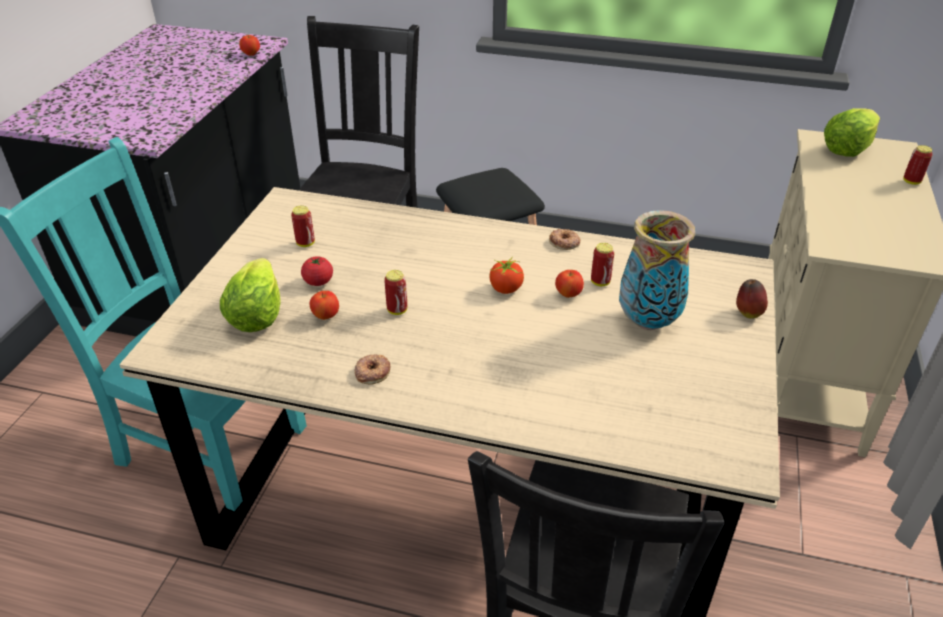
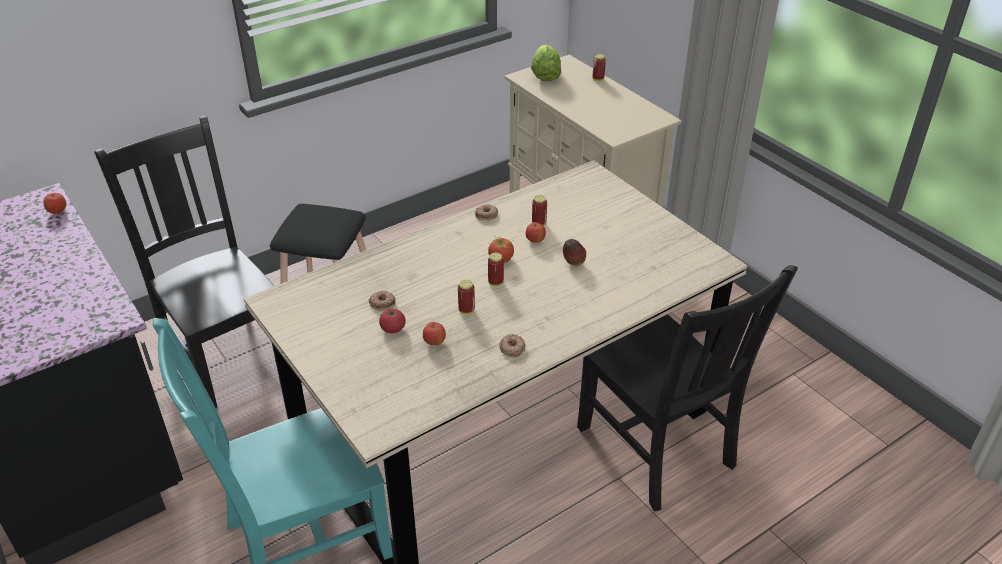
camera: 50 degrees left, 0 degrees up
(256, 315) = (393, 372): lettuce -> none
(305, 243) = (341, 315): can -> can (495, 282)
(349, 255) = (382, 302): none -> donut
(647, 322) = (591, 228): vase -> none
(747, 313) = (623, 194): apple -> apple (573, 263)

